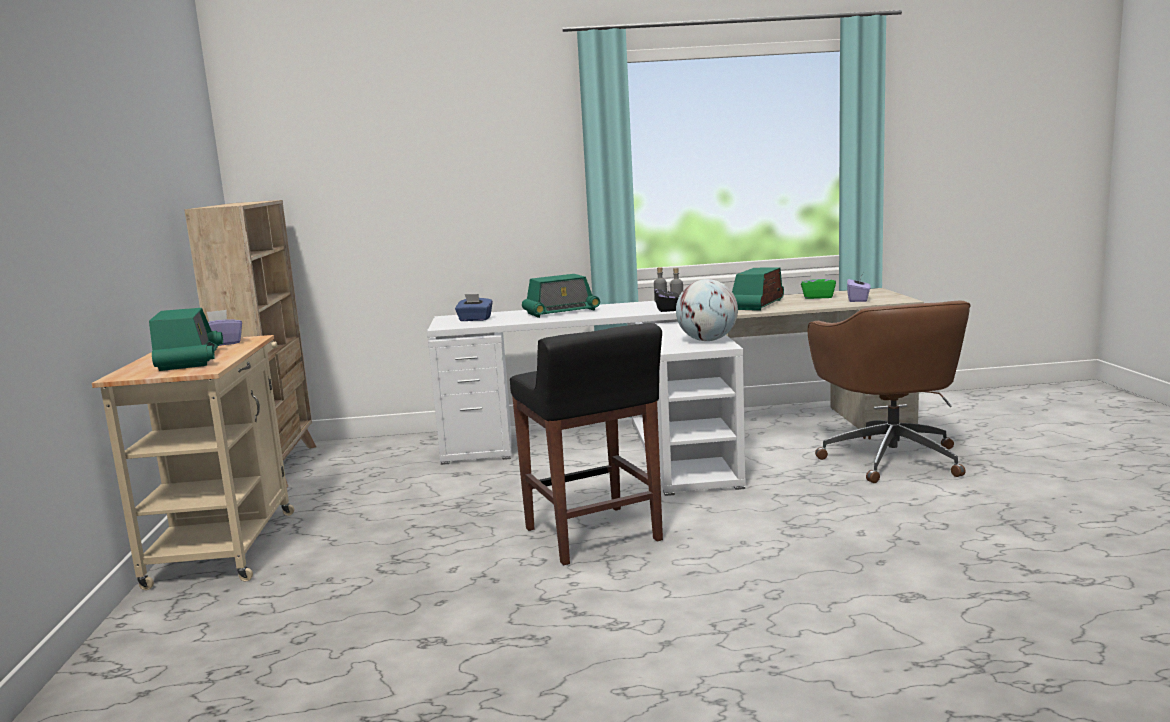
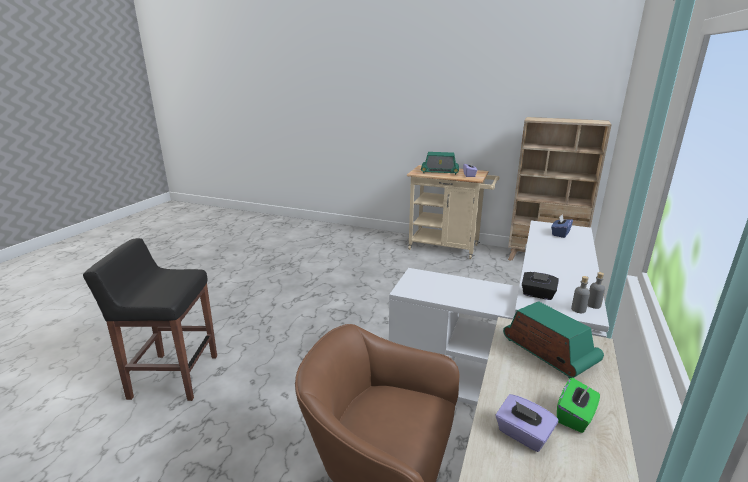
camera: 115 degrees right, 10 degrees up
(561, 312) = (568, 259): radio -> none
(593, 536) = (375, 315): black stool -> black stool (173, 376)
(707, 340) = (428, 291): globe -> none

